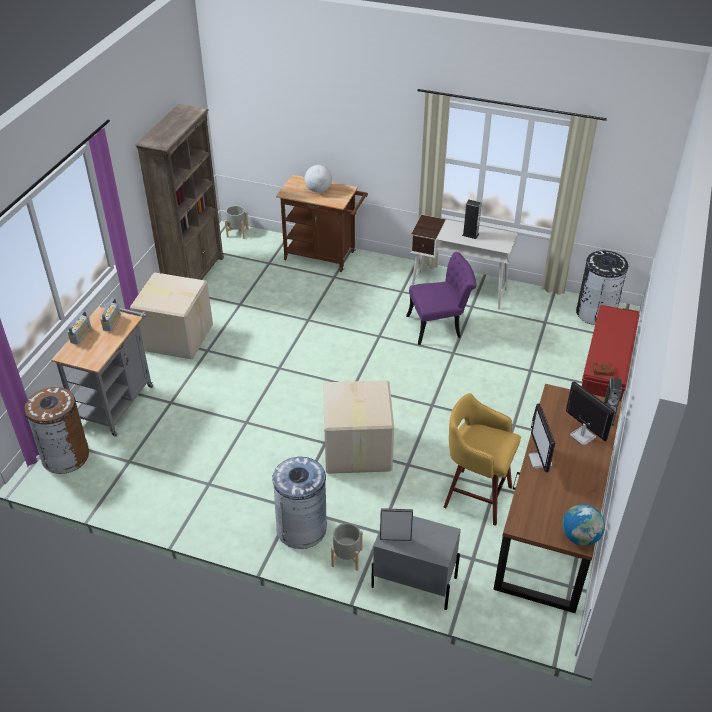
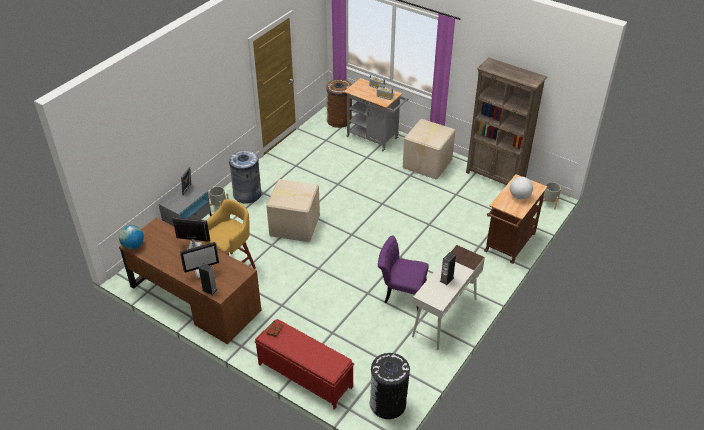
camera: 105 degrees right, 0 degrees up
(439, 326) = (401, 293): purple chair -> purple chair turned 105 degrees clockwise

